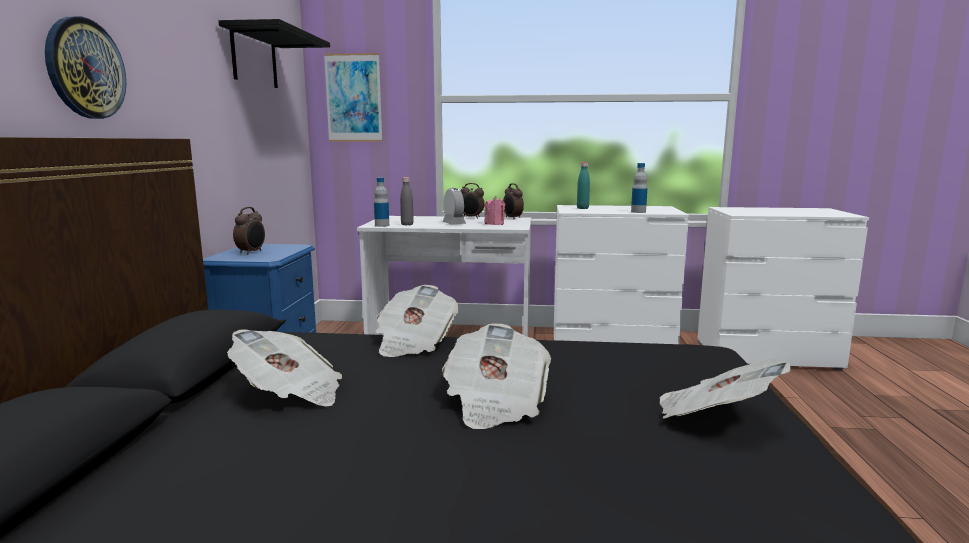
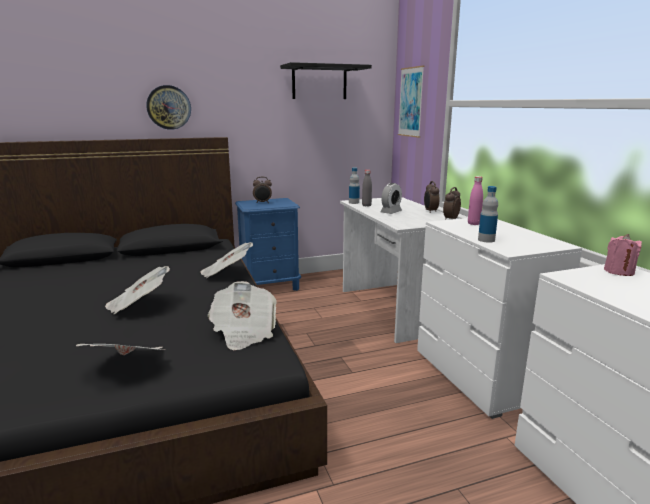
camera: 65 degrees right, 5 degrees up
(291, 394) = (144, 268): newspaper -> newspaper (243, 332)
(494, 224) = (408, 219): pink candle -> pink candle (619, 271)
(582, 208) = (473, 224): turquoise bottle -> pink bottle

